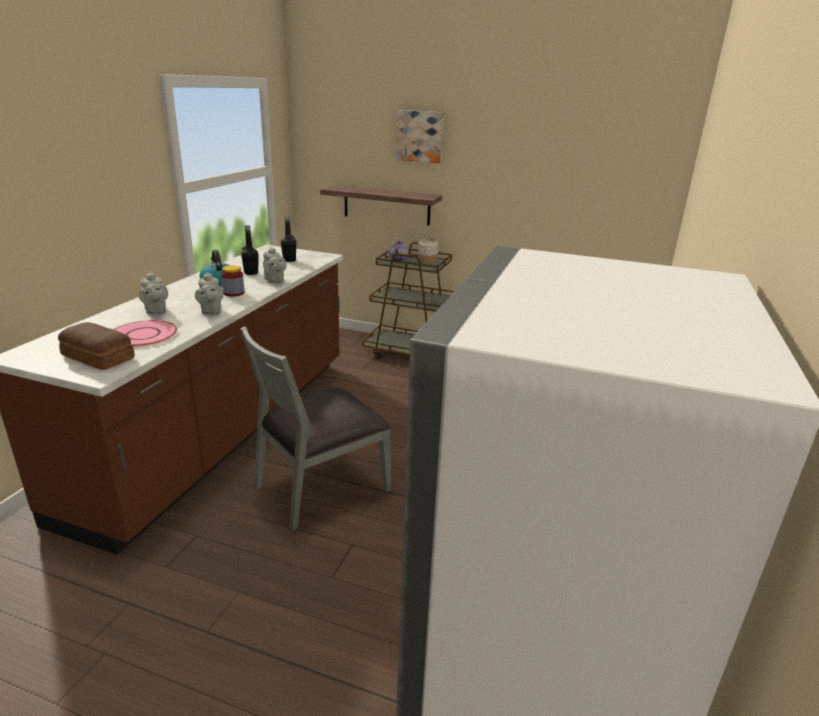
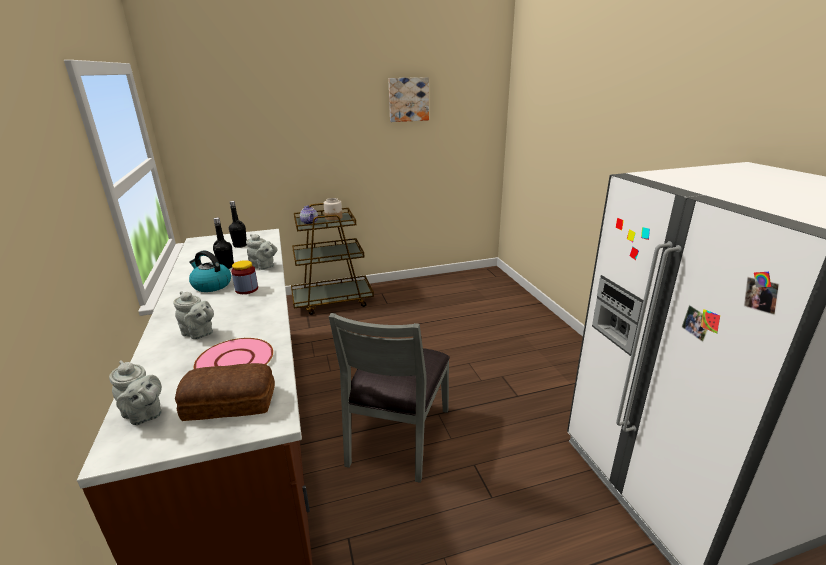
camera: 35 degrees left, 0 degrees up
(211, 311) = (259, 313): grey teapot -> grey teapot (144, 415)
(386, 205) = (276, 177): shelf -> none
(420, 136) = (299, 109): picture -> picture (408, 99)

